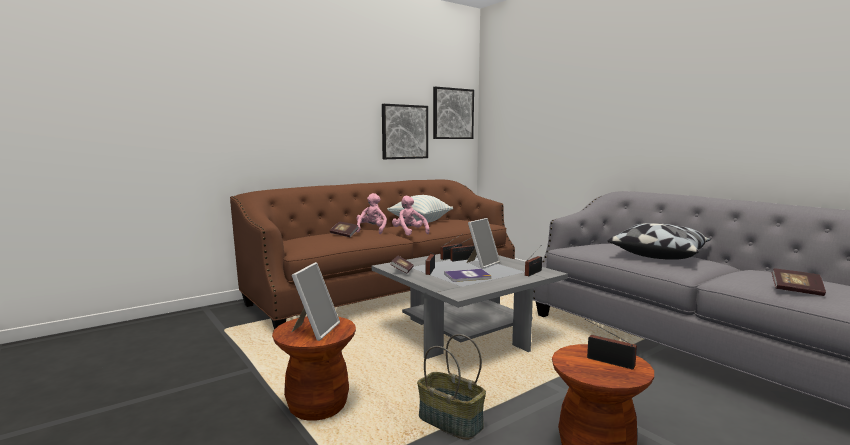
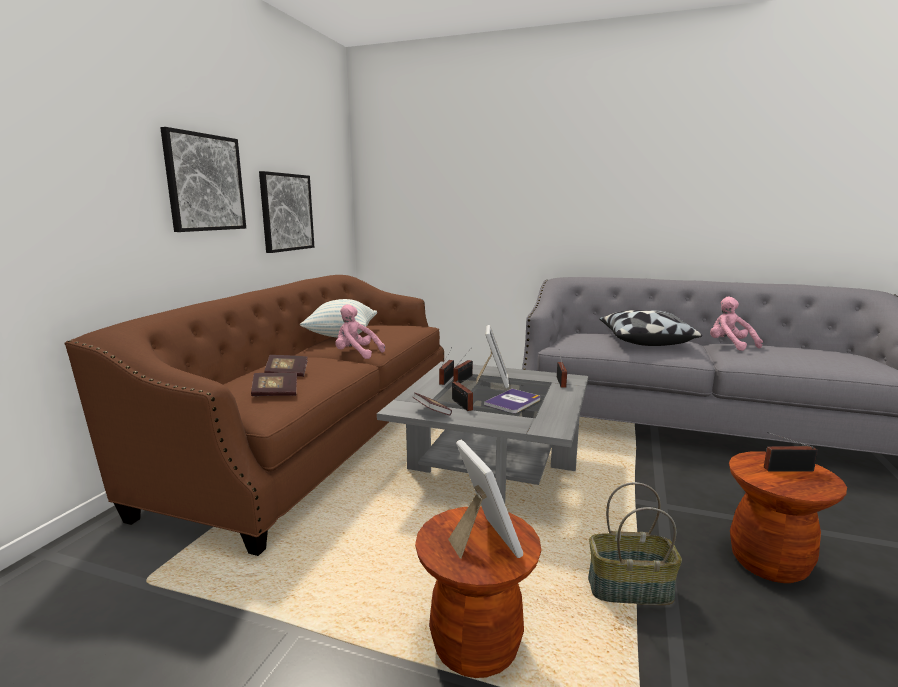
camera: 35 degrees left, 5 degrees up
(371, 230) = (309, 360): pink plush toy -> pink plush toy (729, 345)
(452, 113) = (331, 187): picture -> picture (205, 183)
(796, 290) = (793, 360): book -> book (275, 393)

